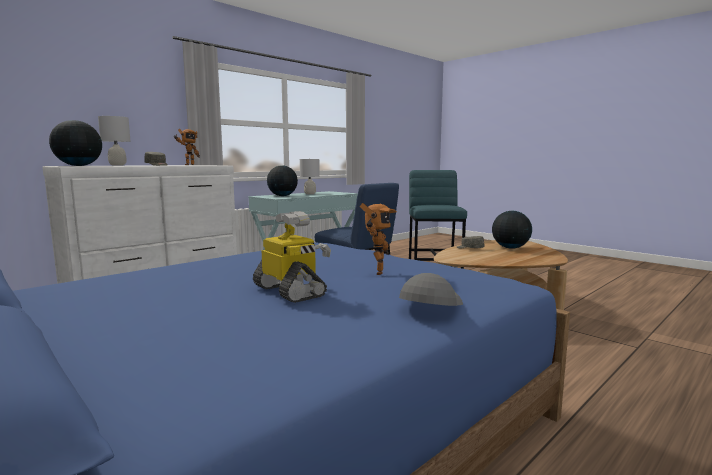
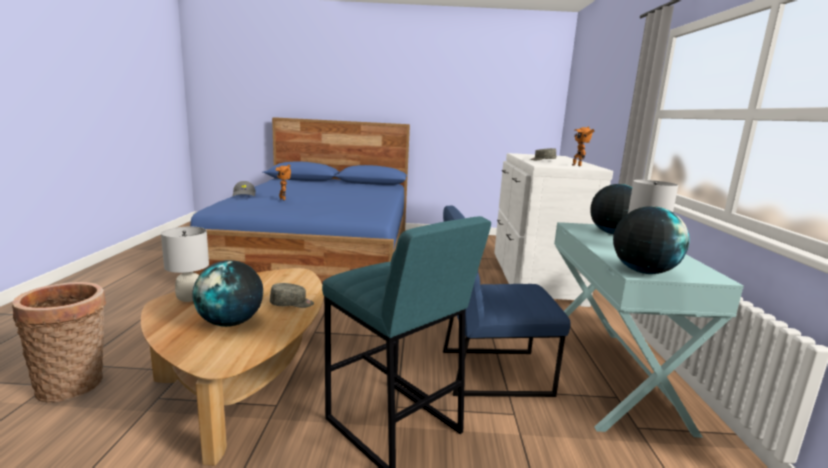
camera: 135 degrees right, 5 degrees up
(78, 166) = (528, 155): globe -> globe (643, 272)
(117, 165) = (571, 160): grey table lamp -> grey table lamp (190, 299)
(290, 291) = (303, 193): toy robot -> none
(623, 333) = (74, 385): none -> basket

